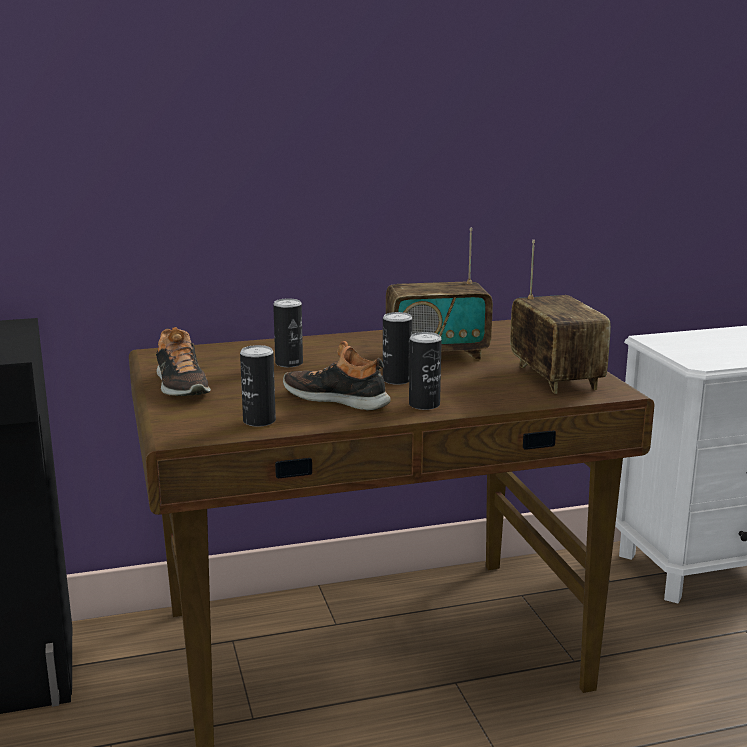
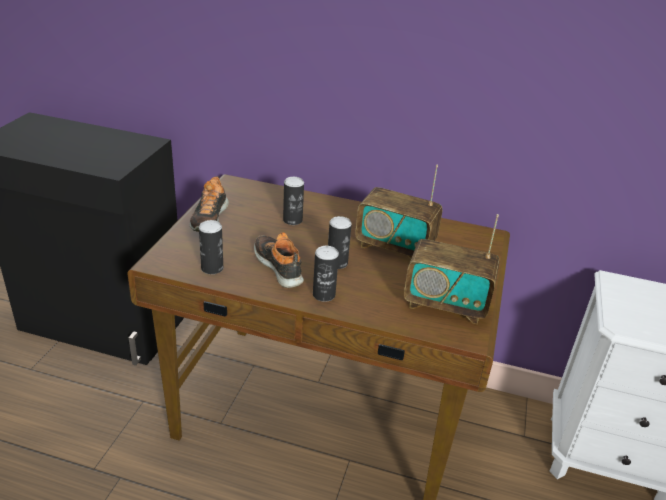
camera: 30 degrees right, 15 degrees up
(555, 377) = (446, 304): radio -> radio turned 90 degrees clockwise

